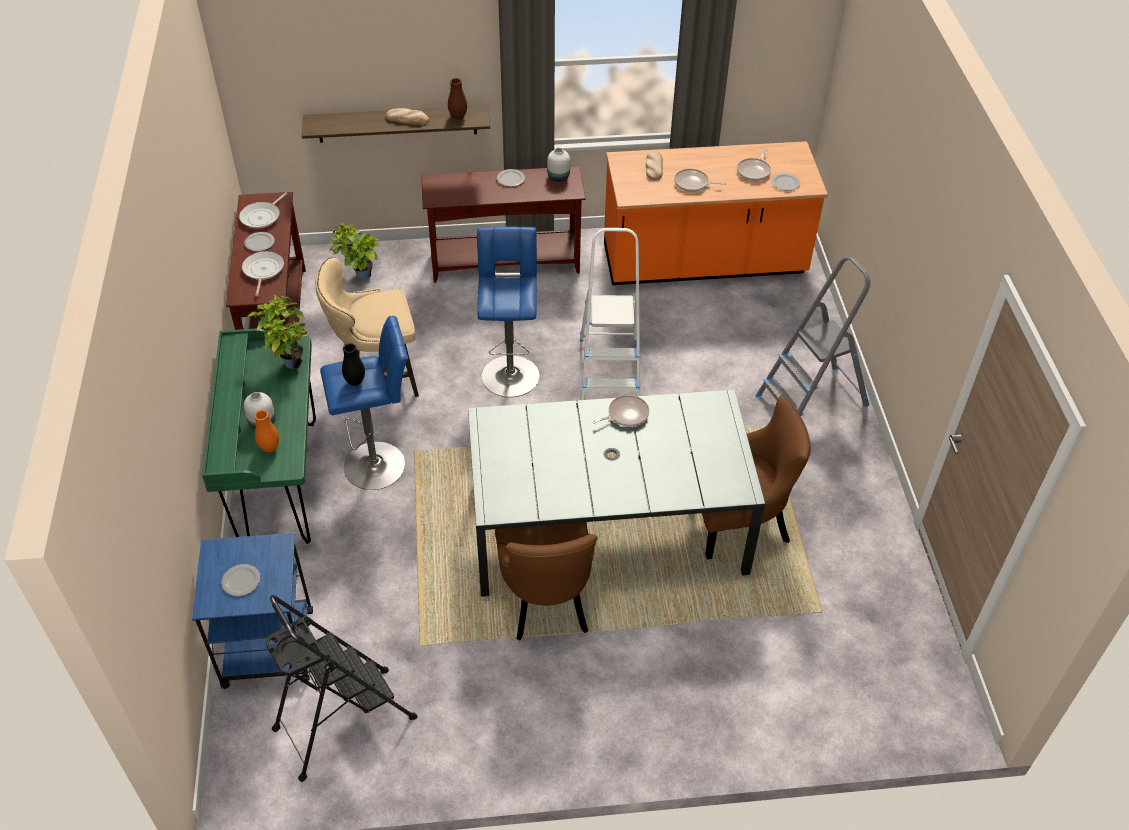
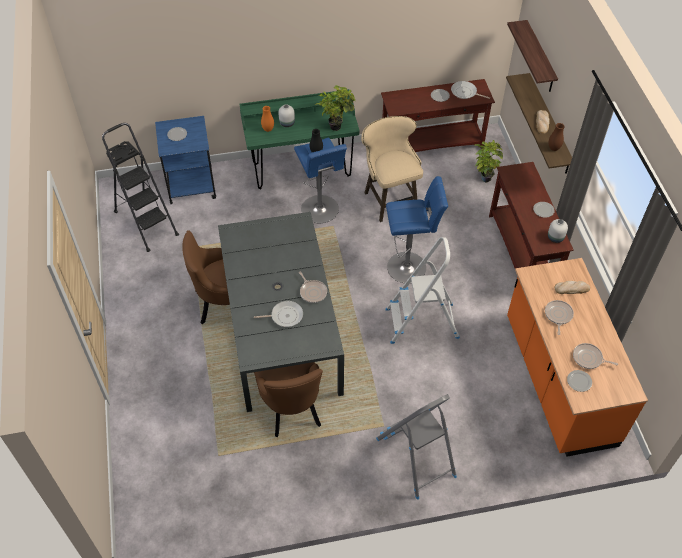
camera: 85 degrees right, 5 degrees up
(263, 271) = (414, 102): frying pan -> frying pan (285, 316)
(317, 76) = (540, 57): none -> shelf

